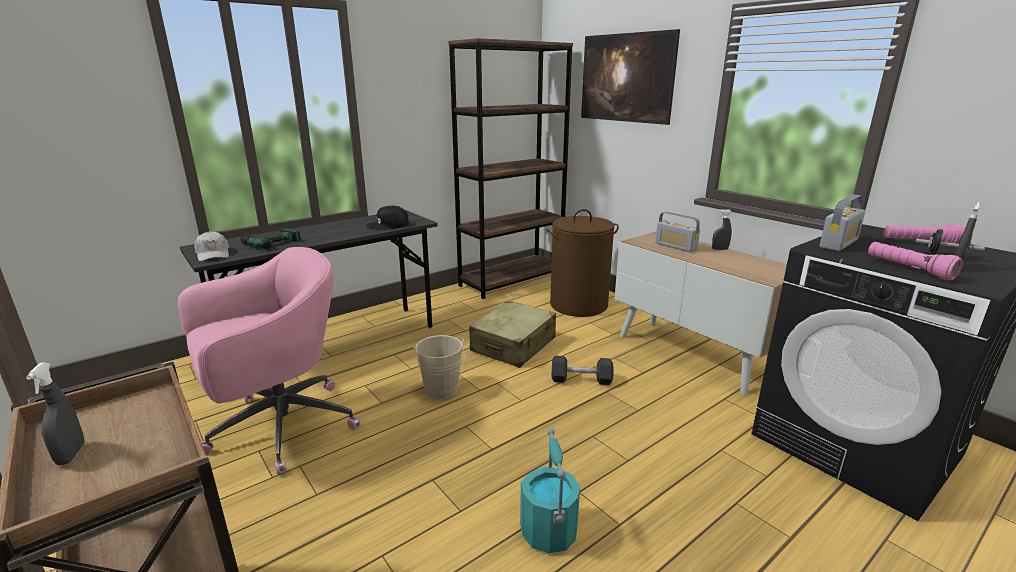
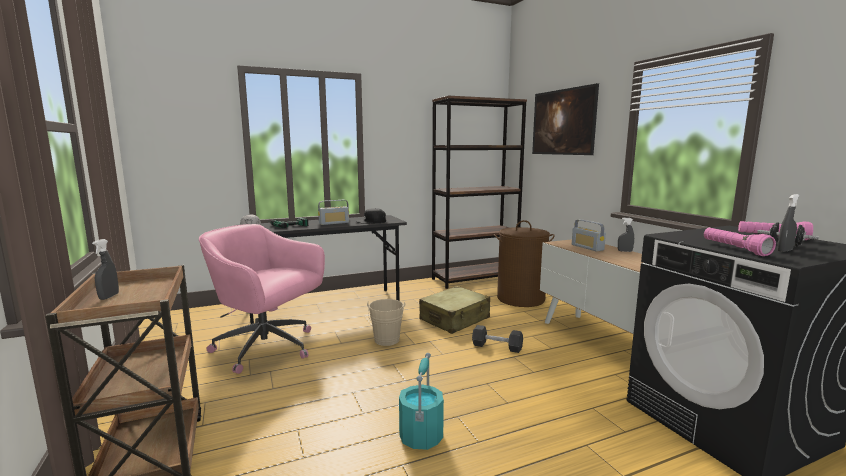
camera: 15 degrees right, 10 degrees down
(279, 428) = (268, 348): pink office chair -> pink office chair turned 135 degrees counterclockwise
(838, 243) = (692, 234): radio -> radio (334, 223)

